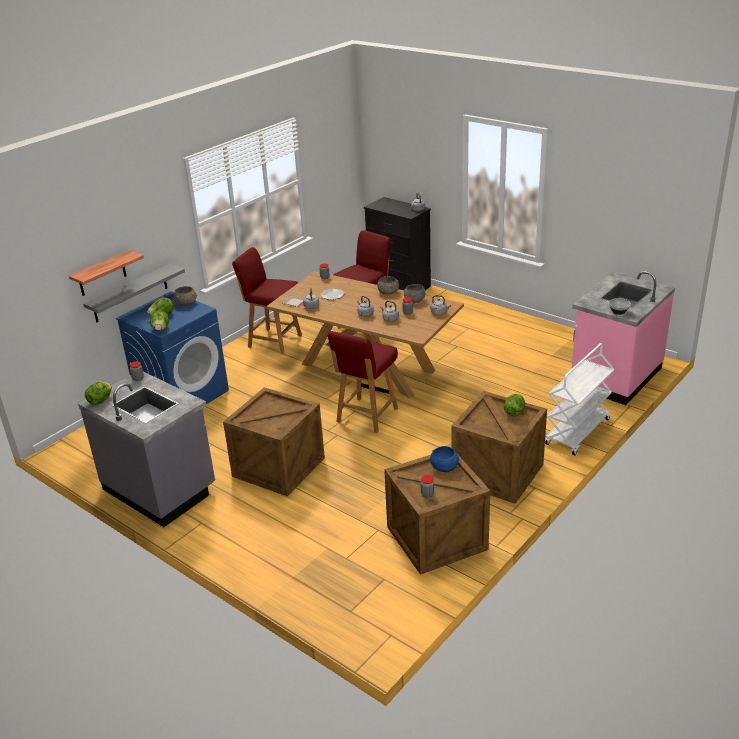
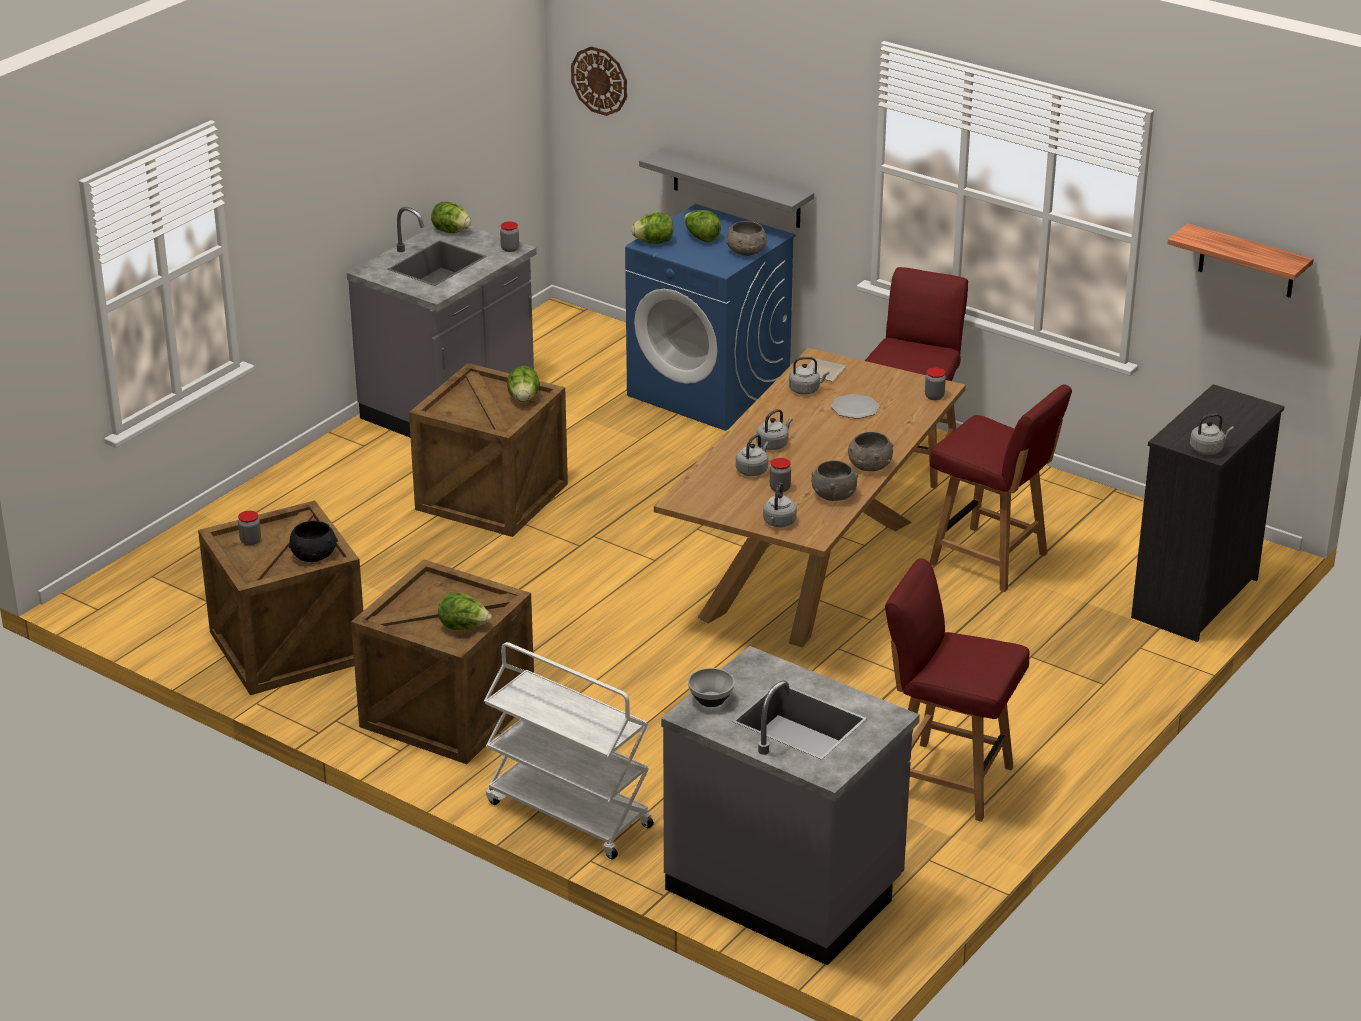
camera: 85 degrees right, 0 degrees up
(33, 292) = (599, 80): none -> wall clock
(102, 274) = (699, 126): shelf -> shelf (1247, 262)
(269, 402) = (524, 399): none -> lettuce
(366, 416) = (637, 572): red chair -> red chair (947, 780)
(444, 467) = (314, 556): blue bowl -> black bowl
(615, 376) = (785, 887): pink counter -> grey counter

